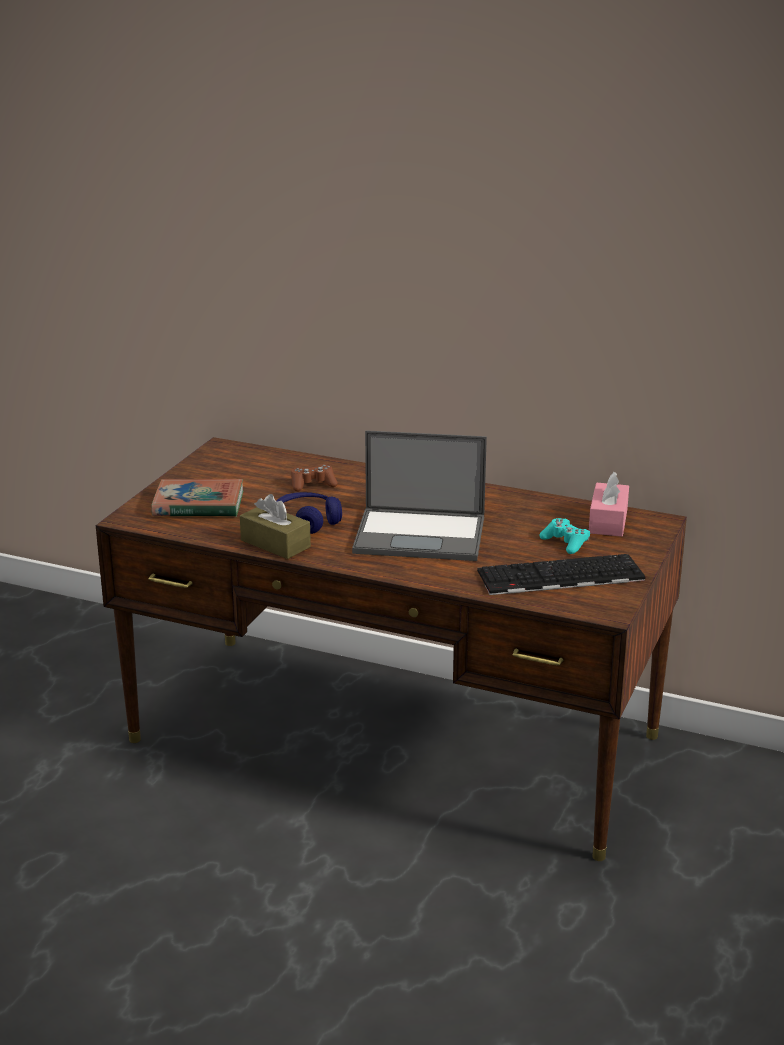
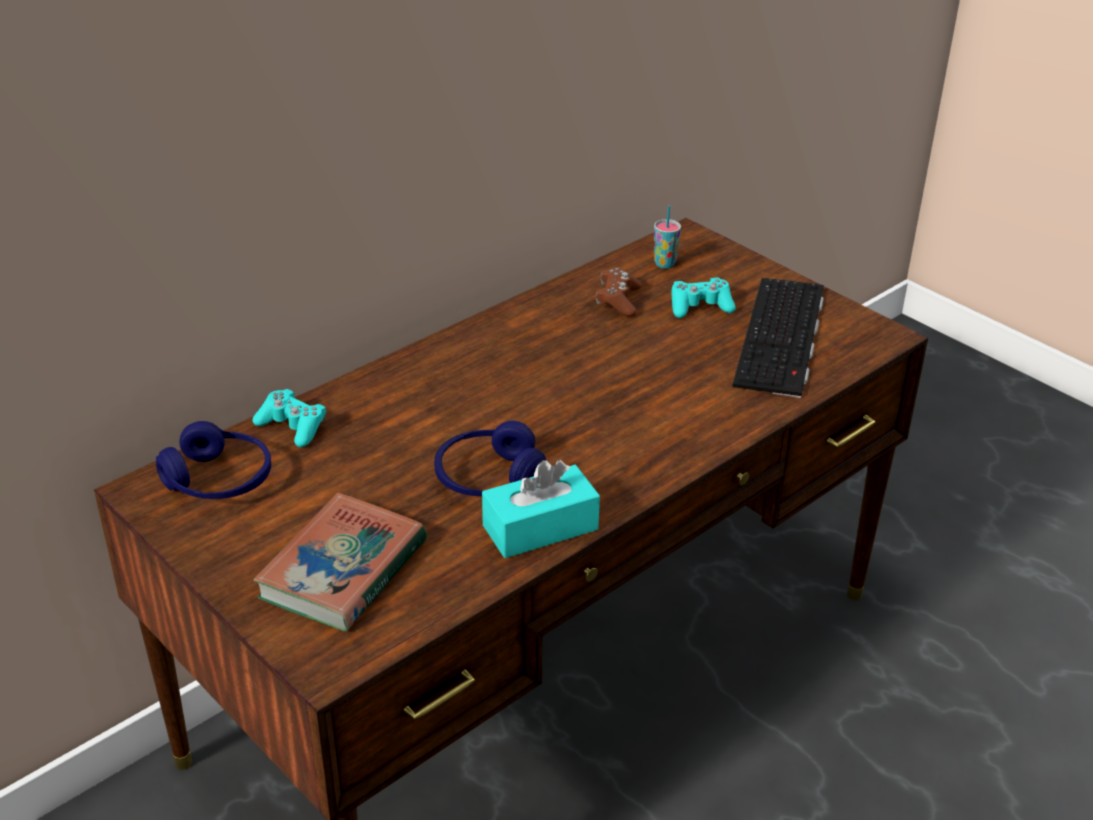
camera: 65 degrees left, 10 degrees up
(243, 459) = (219, 480): none -> blue headphones
(275, 543) = (540, 528): brown tissue box -> turquoise tissue box
(305, 463) = (292, 427): none -> turquoise game controller
(312, 484) = (372, 440): brown game controller -> brown game controller (618, 300)
(421, 535) = (605, 397): laptop -> none
(608, 521) = (664, 264): pink tissue box -> cup

